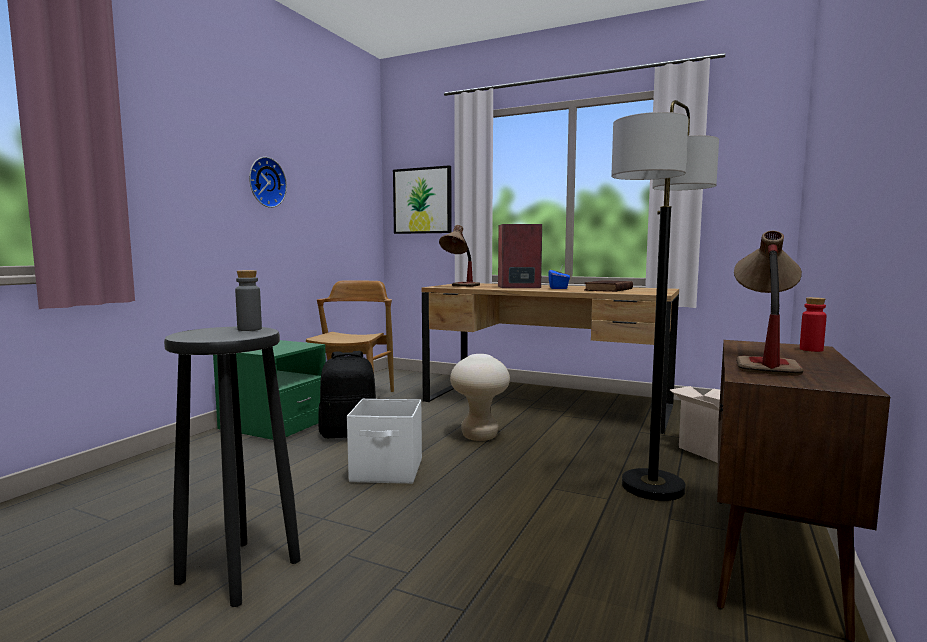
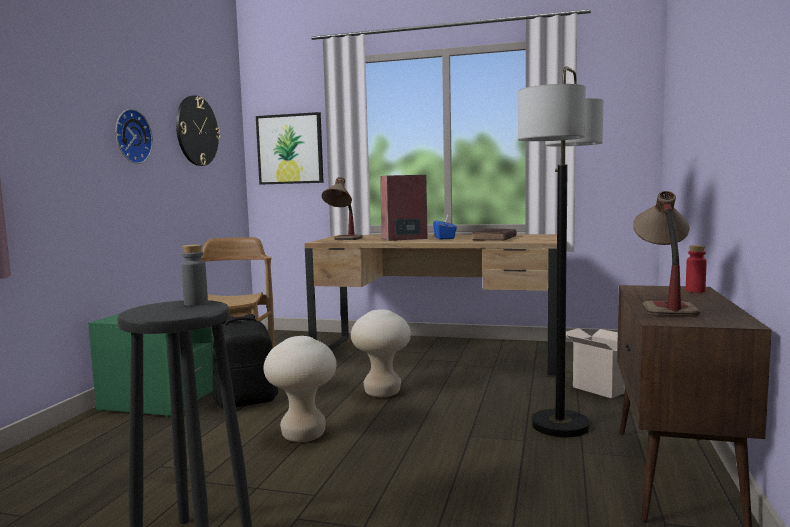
camera: 10 degrees left, 0 degrees up
(333, 181) = (197, 131): none -> wall clock
(388, 471) = (303, 435): white storage box -> beige stool

